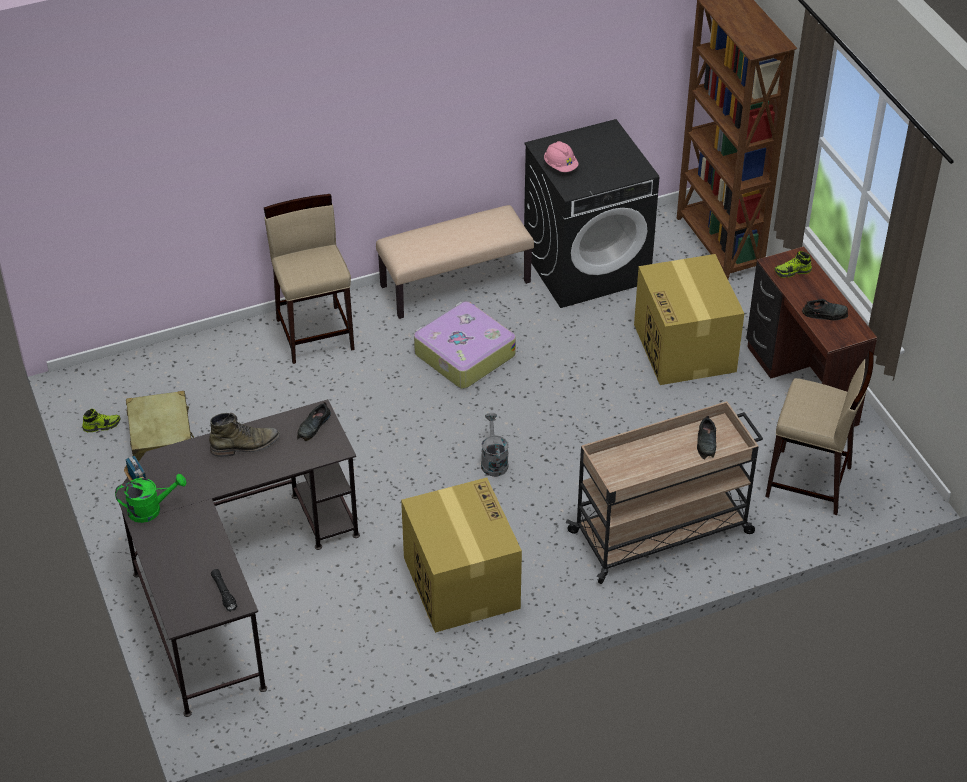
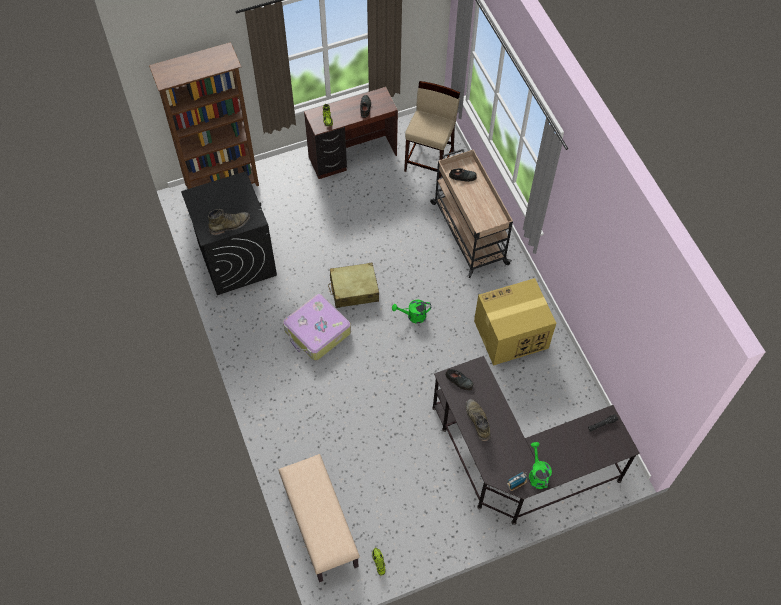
camera: 90 degrees left, 15 degrees up
(161, 439) = (392, 519): beige suitcase -> beige suitcase (354, 290)
(315, 333) = (291, 424): beige stool -> none
(455, 283) = (247, 336): beige bench -> beige bench (319, 525)
(493, 461) = (413, 316): grey watering can -> green watering can
(560, 166) = (230, 225): pink hard hat -> green boot
(685, 349) = (318, 210): cardboard box -> none

